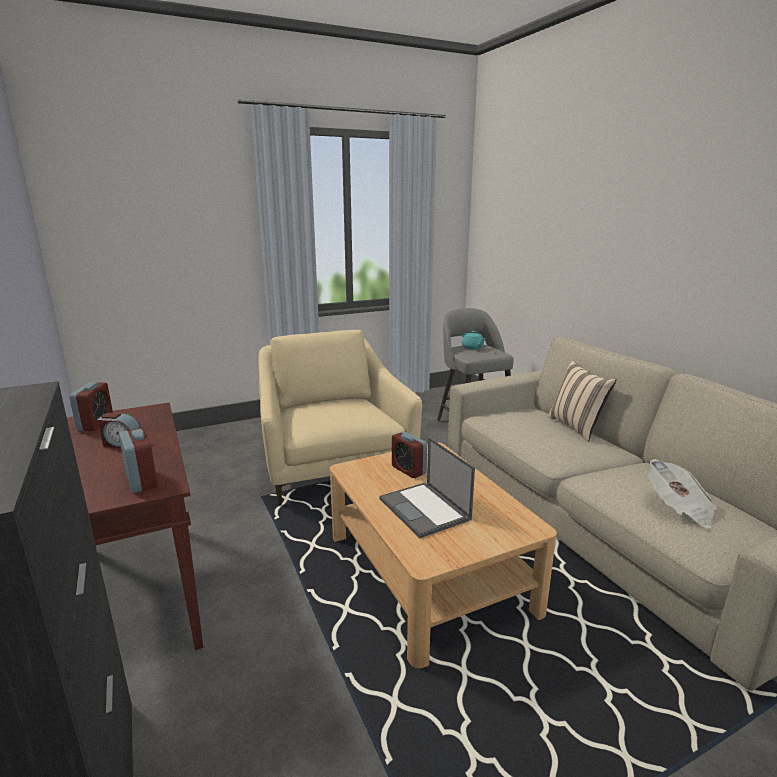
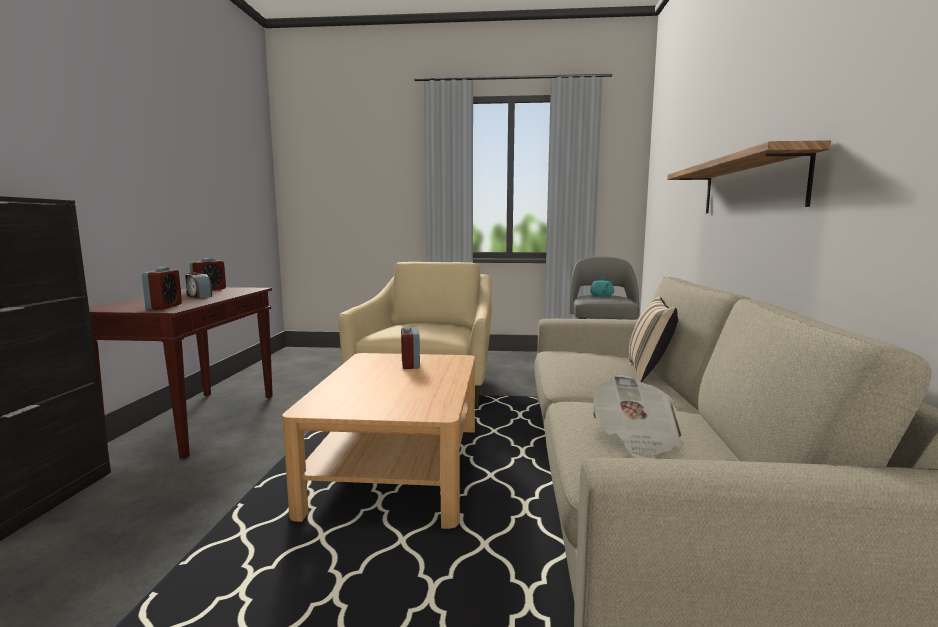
camera: 30 degrees right, 10 degrees down
(425, 509) = (373, 385): laptop -> none
(645, 269) = (750, 186): none -> shelf

